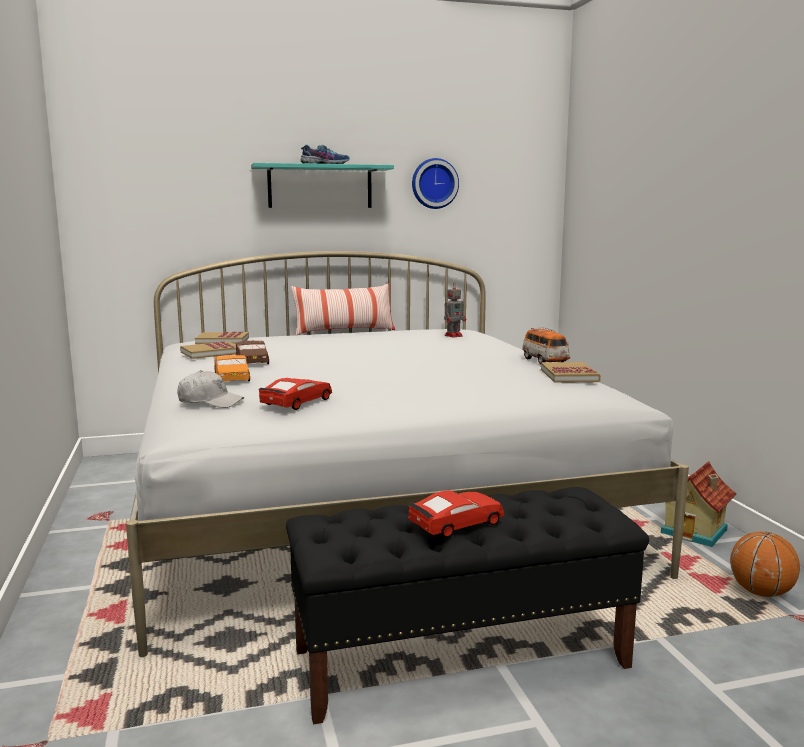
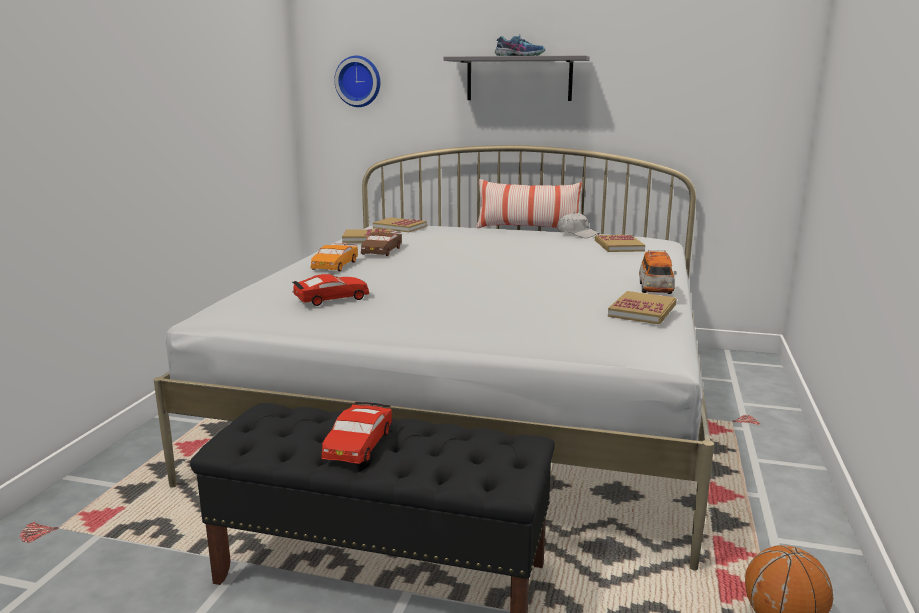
camera: 30 degrees right, 5 degrees up
(210, 402) = (274, 287): white cap -> white cap (577, 234)
(320, 186) = (519, 78): turquoise shelf -> grey shelf
(434, 183) = (644, 74): wall clock -> wall clock (359, 81)
(454, 335) = (619, 246): toy robot -> book
(456, 523) = (358, 444): red toy car -> red toy car turned 105 degrees clockwise
(696, 532) = (791, 525): toy house -> none

